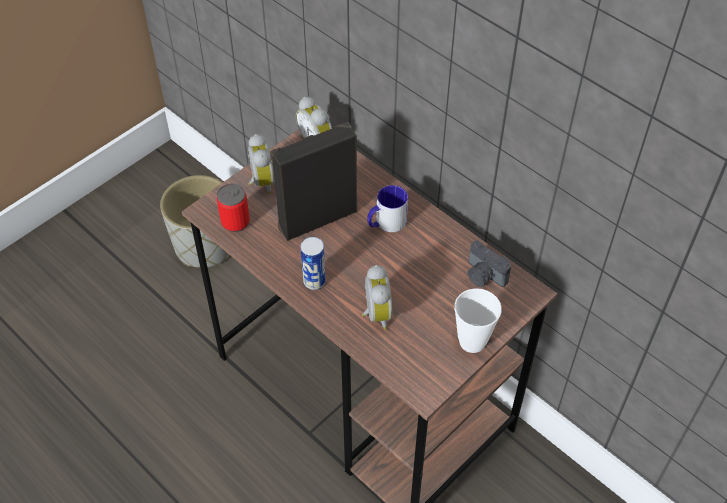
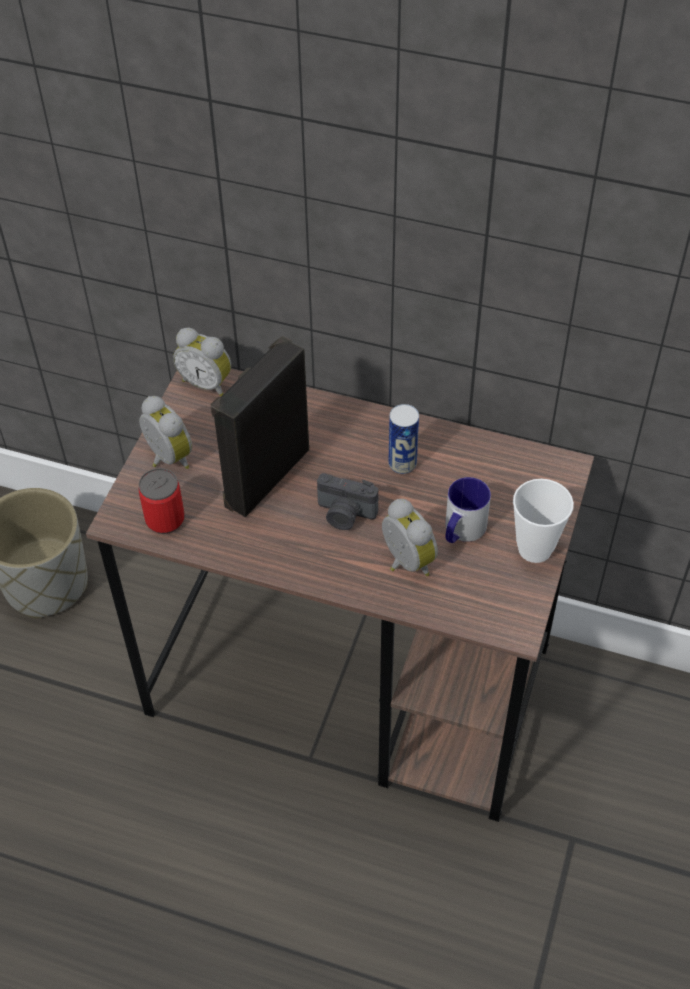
camera: 25 degrees left, 0 degrees up
(314, 281) = (309, 553): can -> can (402, 464)
(386, 223) = (352, 450): mug -> mug (461, 531)
(483, 276) = (501, 468): camera -> camera (345, 515)

